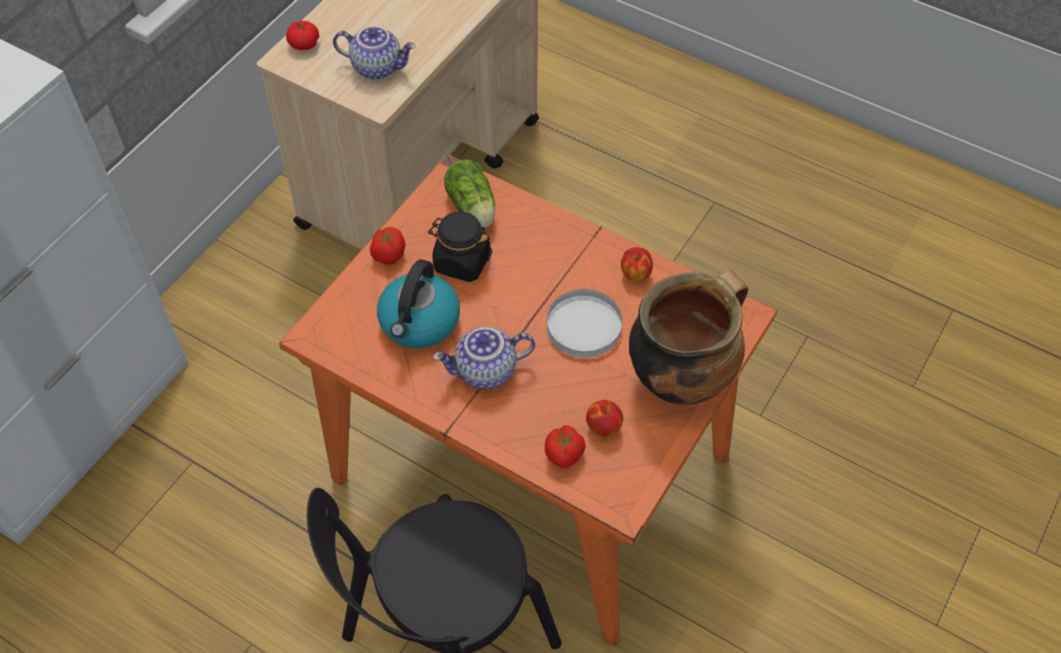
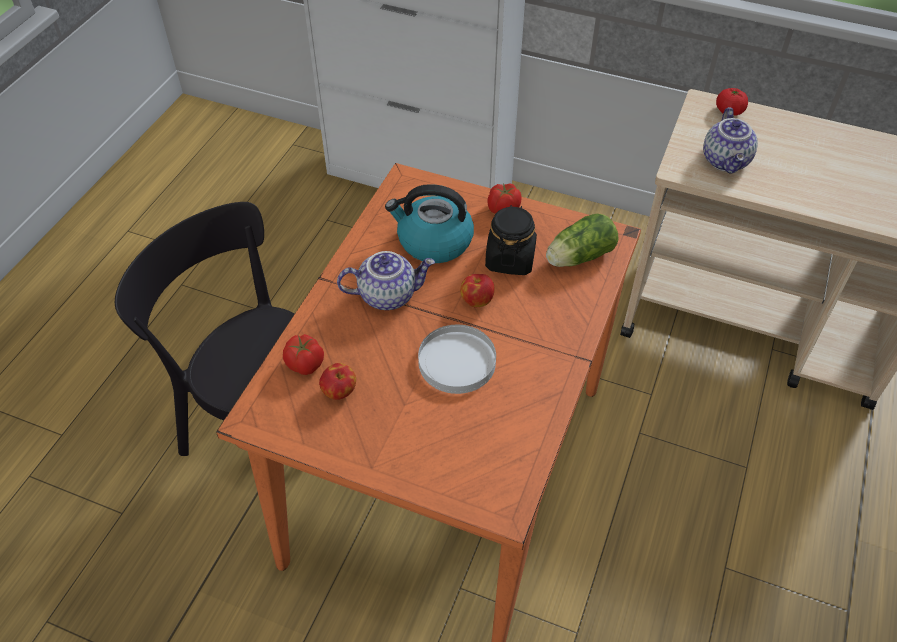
camera: 80 degrees right, 5 degrees down
(485, 372) = (388, 295): teapot -> teapot turned 105 degrees clockwise
(635, 274) = (535, 398): apple -> apple (476, 300)
(681, 377) = (409, 452): cooking pot -> none

